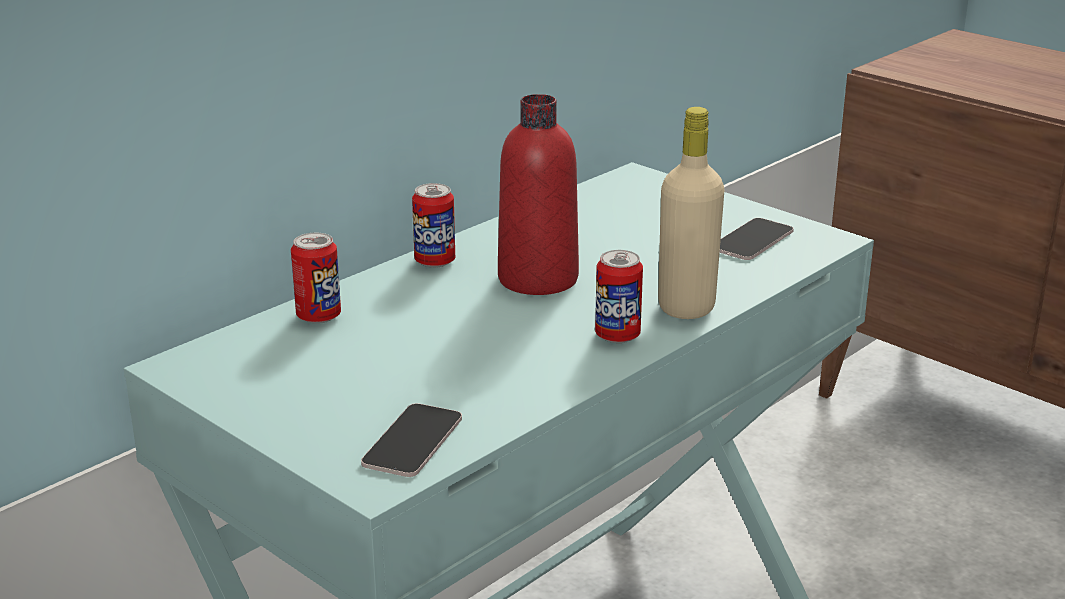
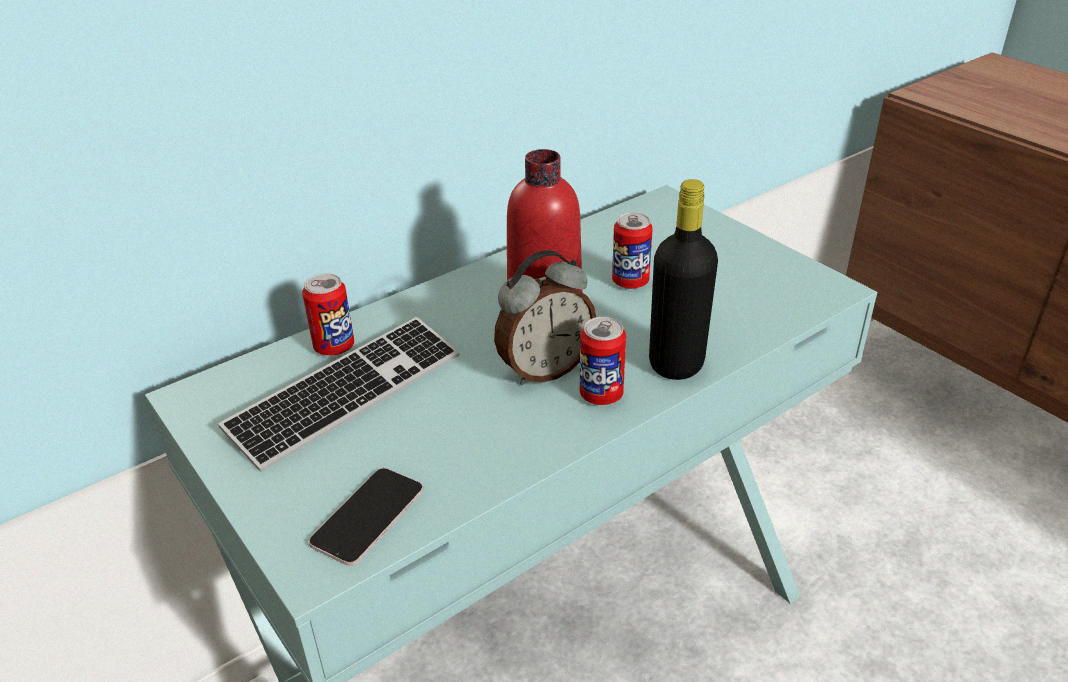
camera: 10 degrees right, 10 degrees up
(349, 353) = (347, 394): none -> keyboard
(435, 261) = (457, 289): can -> can (630, 282)
(552, 320) = (544, 369): none -> alarm clock
(686, 307) = (676, 364): beige bottle -> black bottle
(752, 240) = (758, 285): phone -> none

